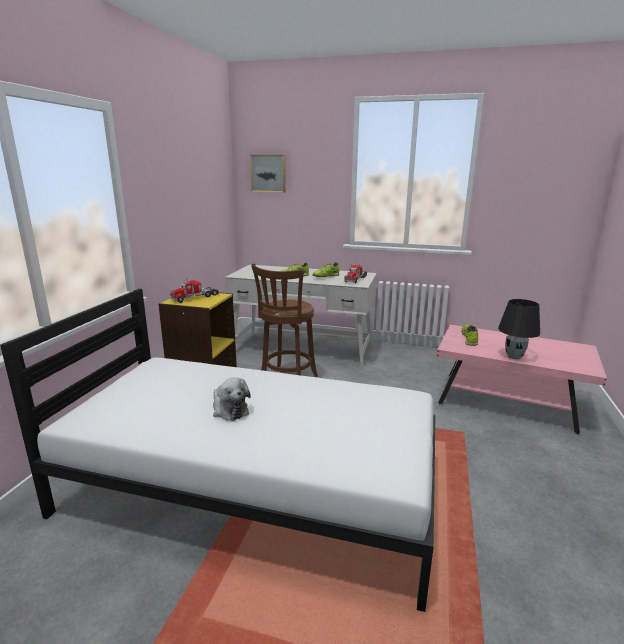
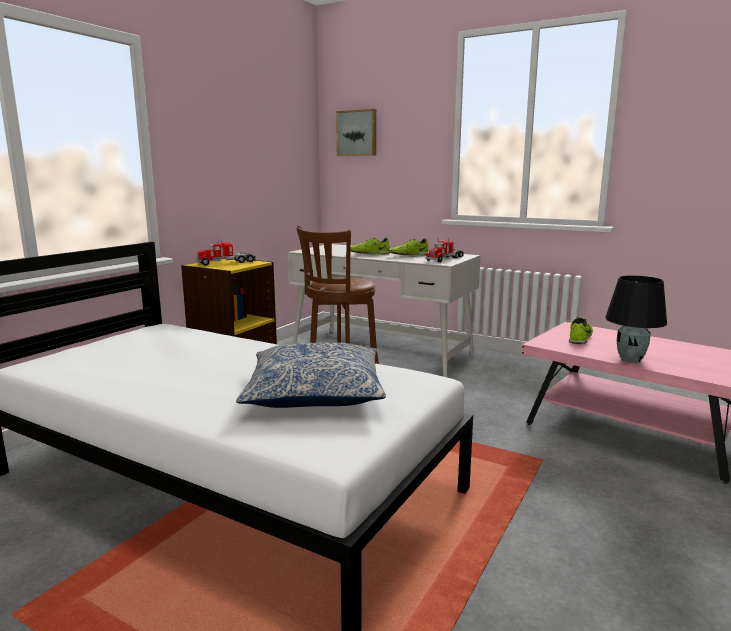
camera: 15 degrees right, 5 degrees down
(229, 409) = (193, 371): plush toy -> none
(340, 419) = (315, 393): none -> pillow

